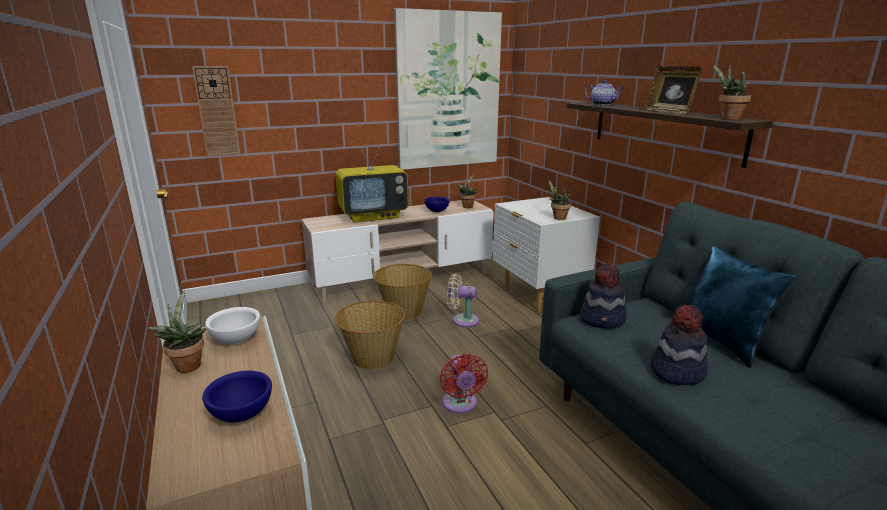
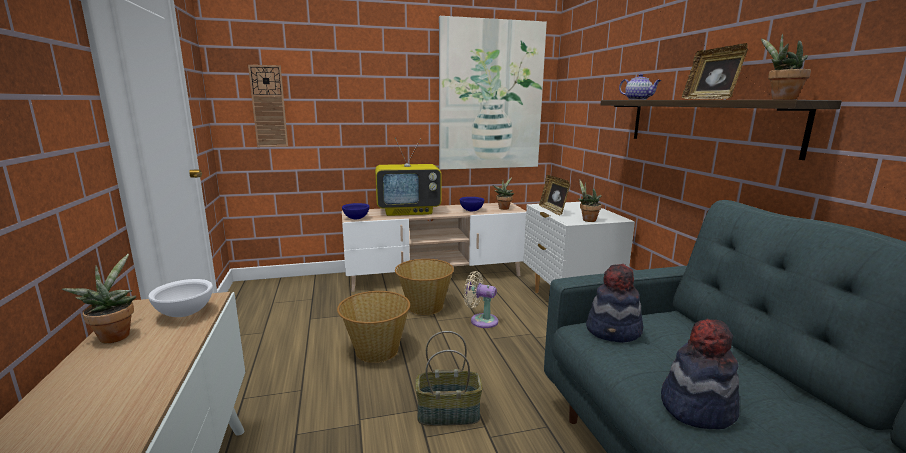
camera: 10 degrees right, 5 degrees down
(242, 414) = (118, 400): blue bowl -> blue bowl (356, 218)
(460, 405) = (449, 413): red fan -> basket
(523, 209) = (553, 210): none -> picture frame
(722, 341) = (767, 373): blue pillow -> none

